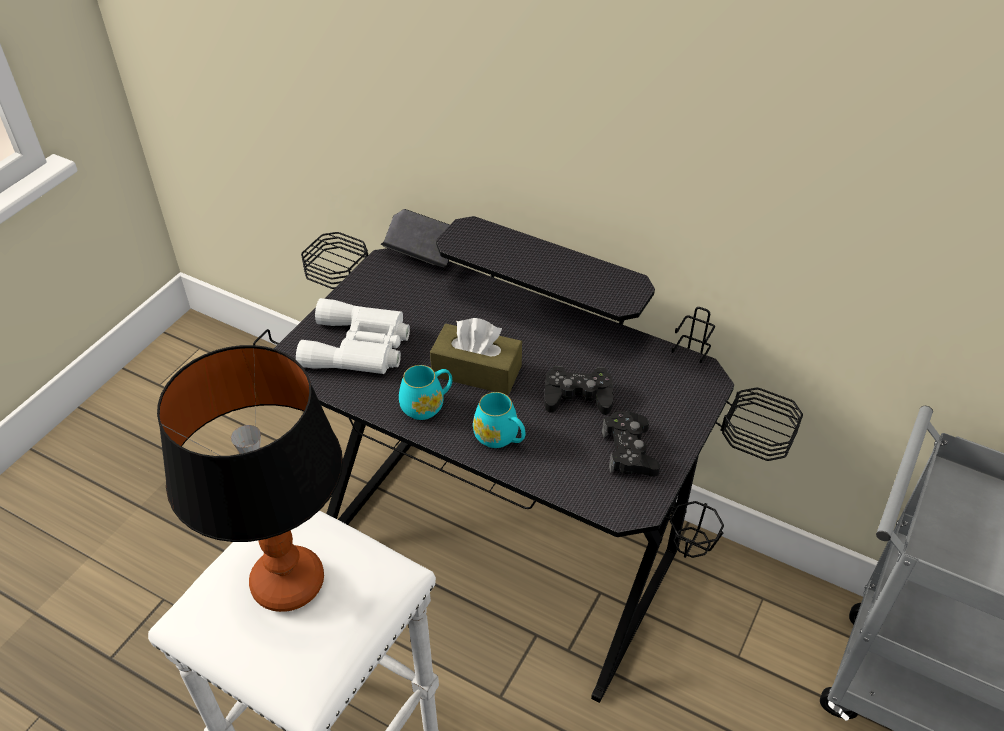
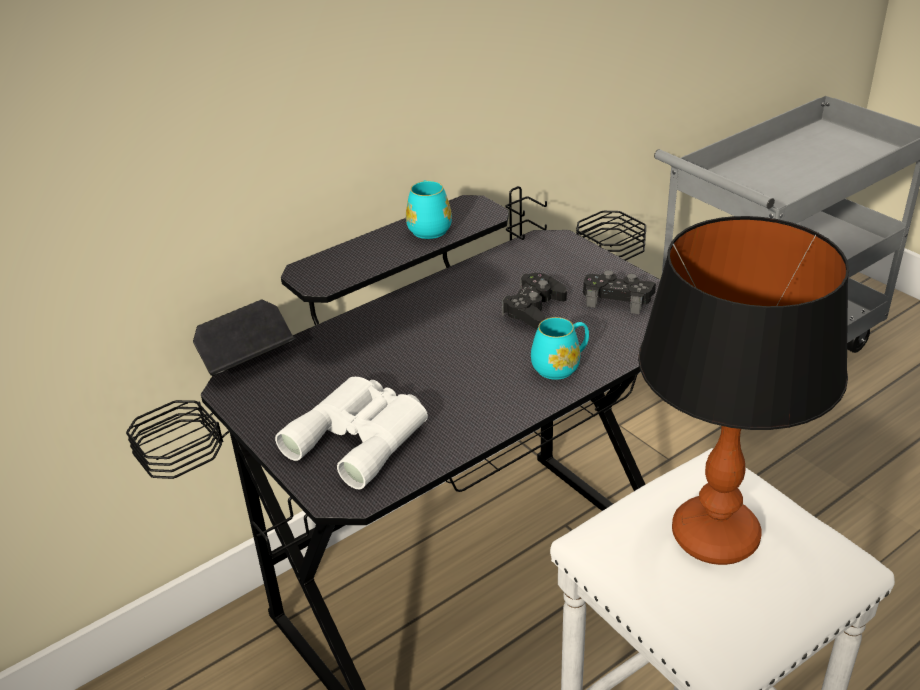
camera: 65 degrees left, 10 degrees down
(427, 405) = (486, 404): turquoise mug -> turquoise mug (429, 227)
(476, 371) = (458, 361): brown tissue box -> none

